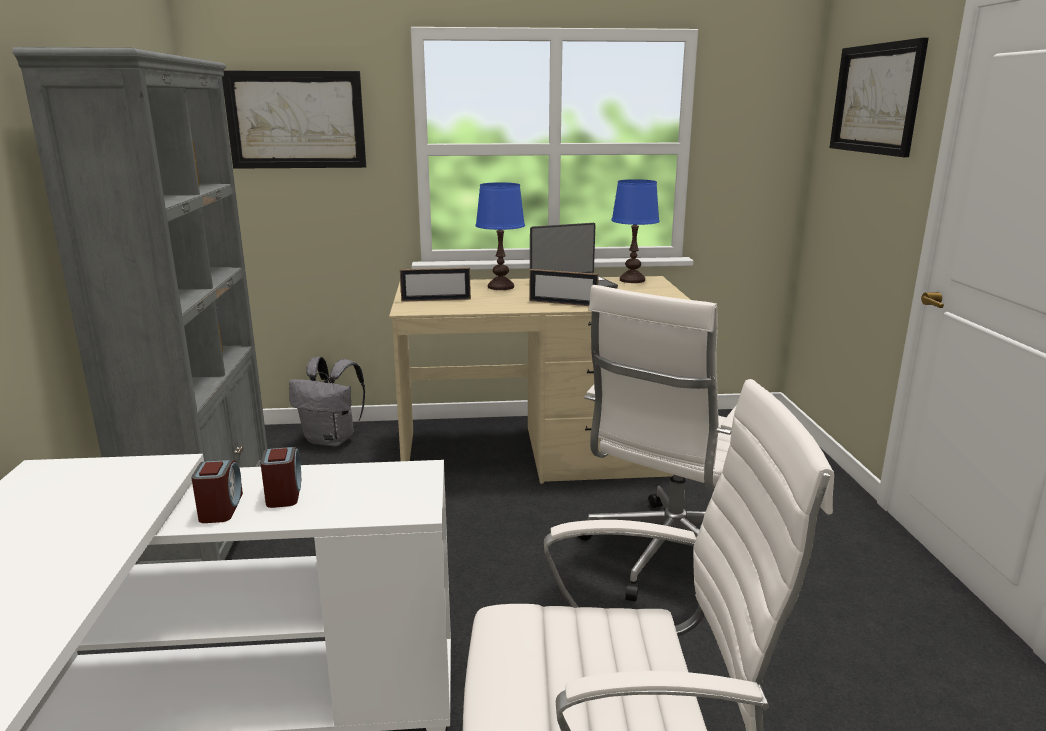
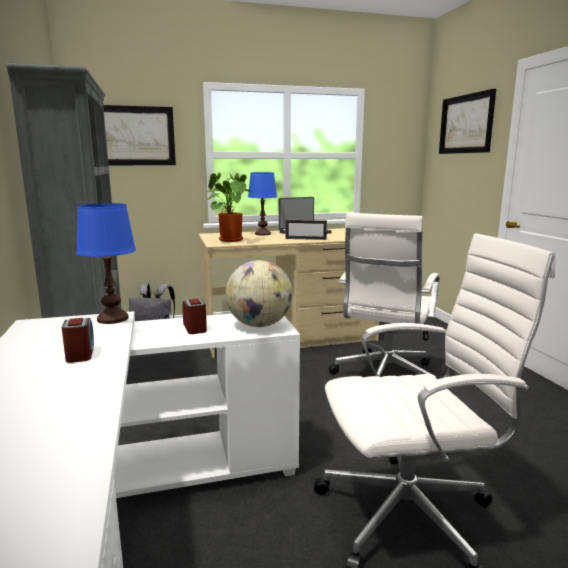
camera: 10 degrees left, 5 degrees down
(221, 508) = (160, 336): alarm clock -> alarm clock (80, 354)
(389, 495) = (259, 325): none -> globe
(436, 300) = (229, 240): picture frame -> potted plant
(631, 280) = (336, 229): blue table lamp -> blue table lamp (112, 319)

